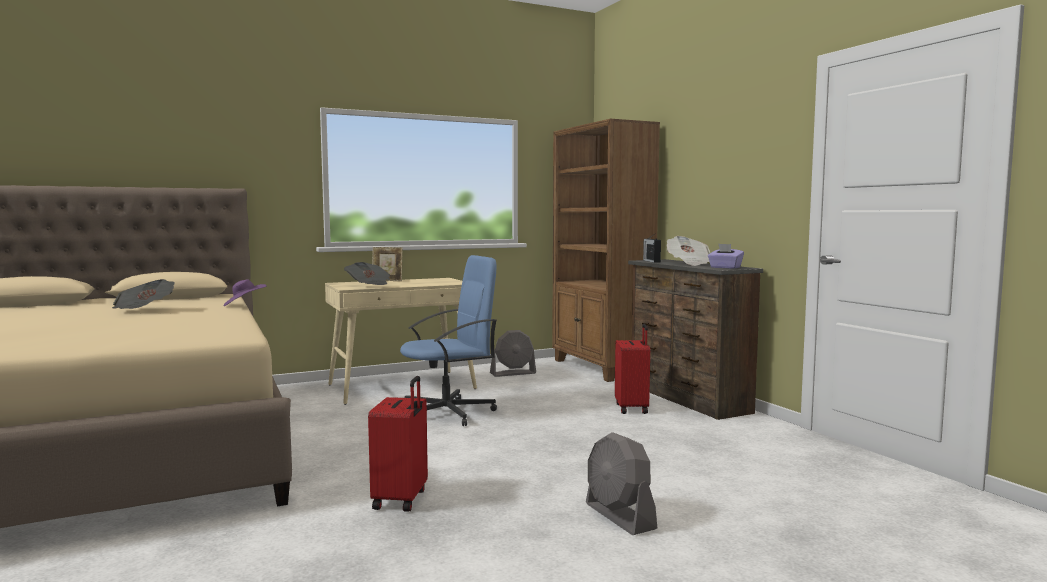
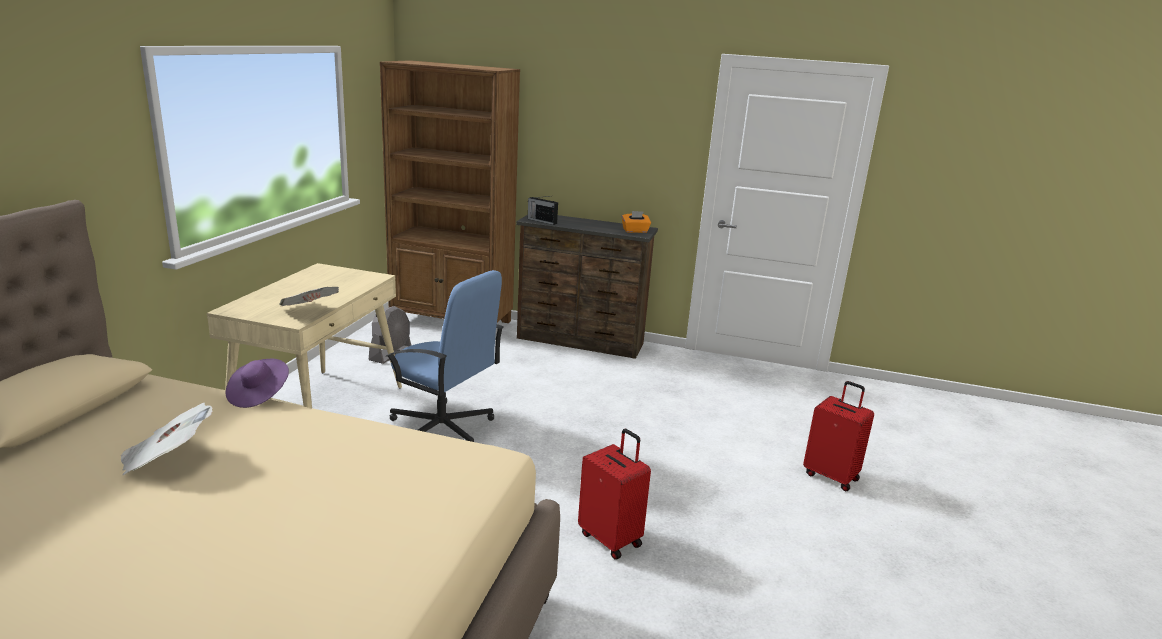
camera: 50 degrees left, 15 degrees up
(387, 280) = (272, 288): picture frame -> none
(448, 412) = (442, 429): blue office chair -> blue office chair turned 105 degrees clockwise
(619, 516) = (743, 476): grey fan -> none
(632, 408) = (567, 366): red suitcase -> red suitcase (831, 476)
(688, 263) = (586, 224): newspaper -> none
(725, 267) = (635, 231): purple tissue box -> orange tissue box

